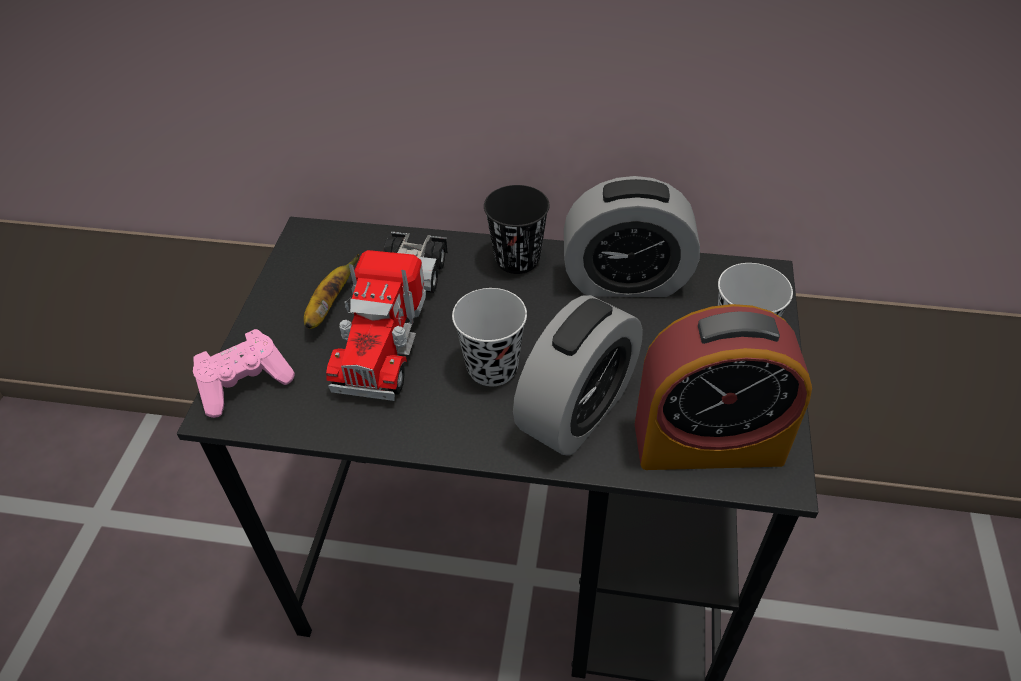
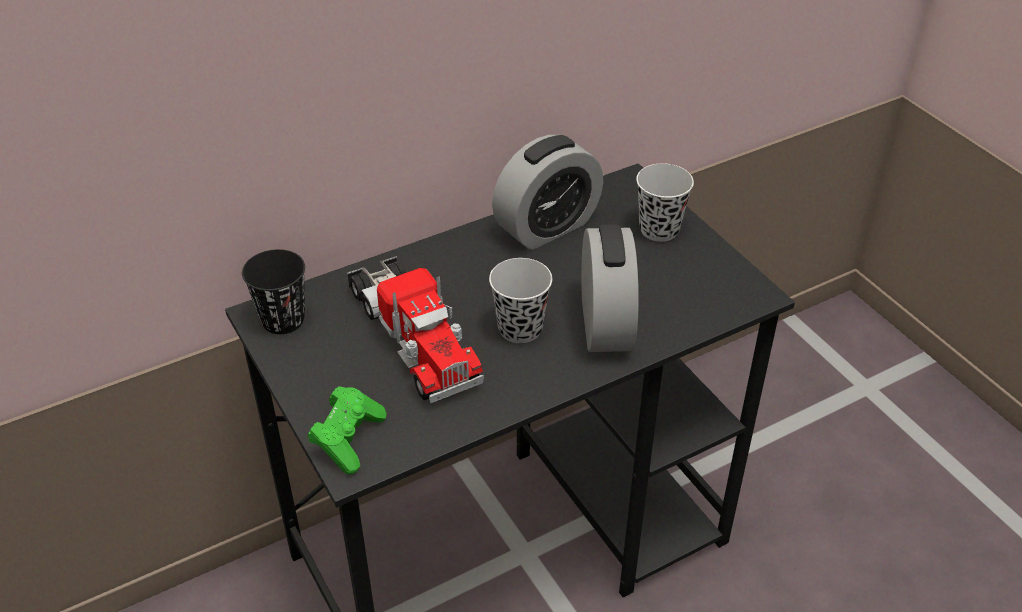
camera: 40 degrees left, 5 degrees down
(245, 384) = (348, 439): pink game controller -> green game controller
(329, 307) = (348, 354): banana -> none
(517, 259) = (454, 250): black cup -> black cup (283, 320)
(708, 442) = (701, 298): alarm clock -> none

